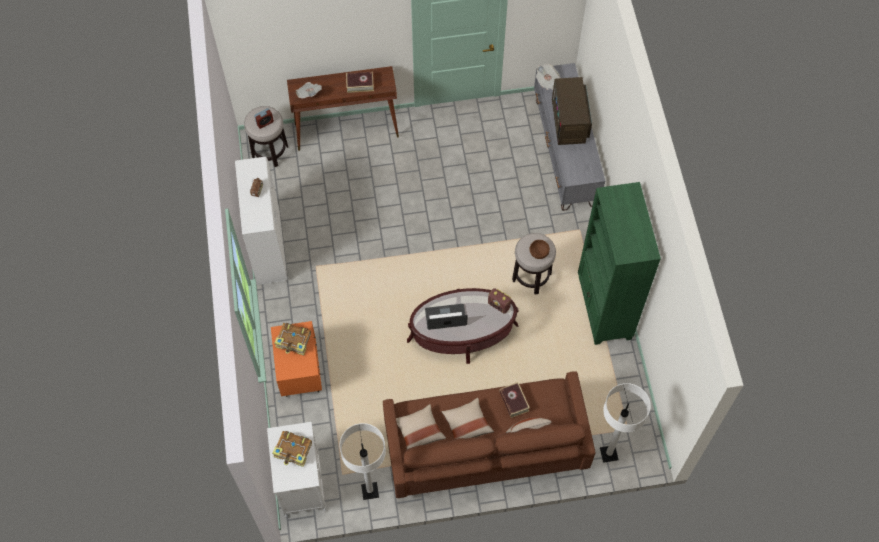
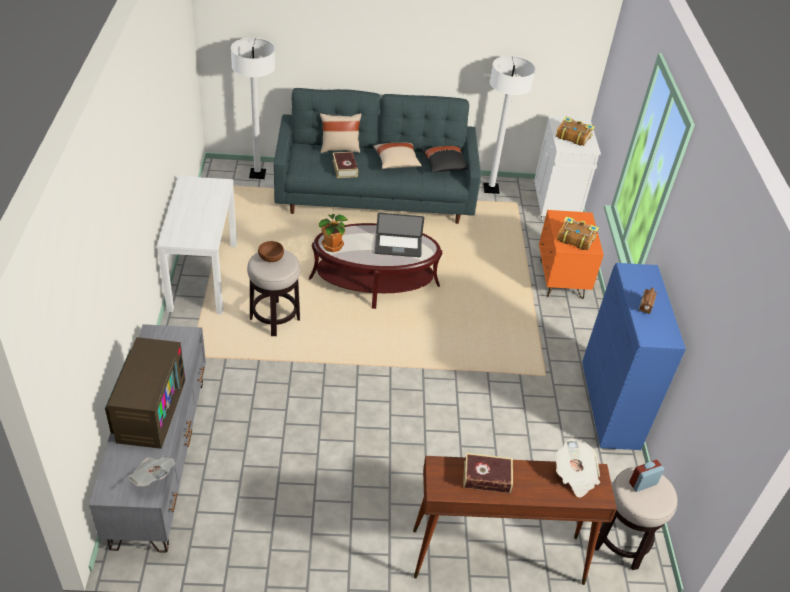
camera: 175 degrees left, 20 degrees down
(268, 247) = (609, 407): white cabinet -> blue cabinet
(419, 431) = (444, 166): beige pillow -> black pillow
(485, 447) = (375, 197): brown sofa -> grey sofa
(499, 305) = (333, 246): radio -> potted plant
(604, 308) = (203, 275): green bookcase -> white console table

